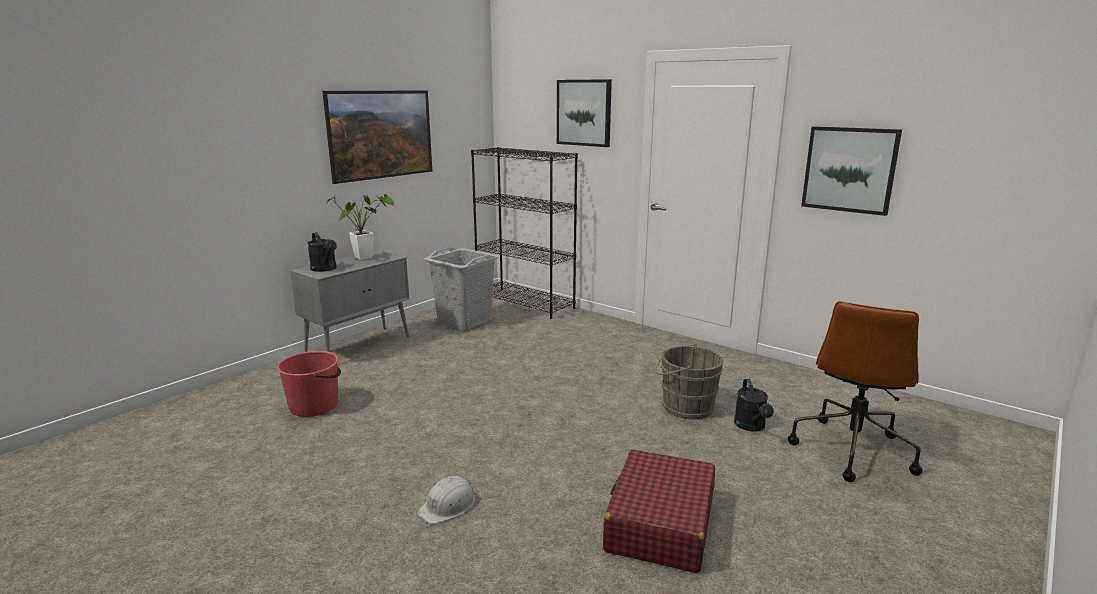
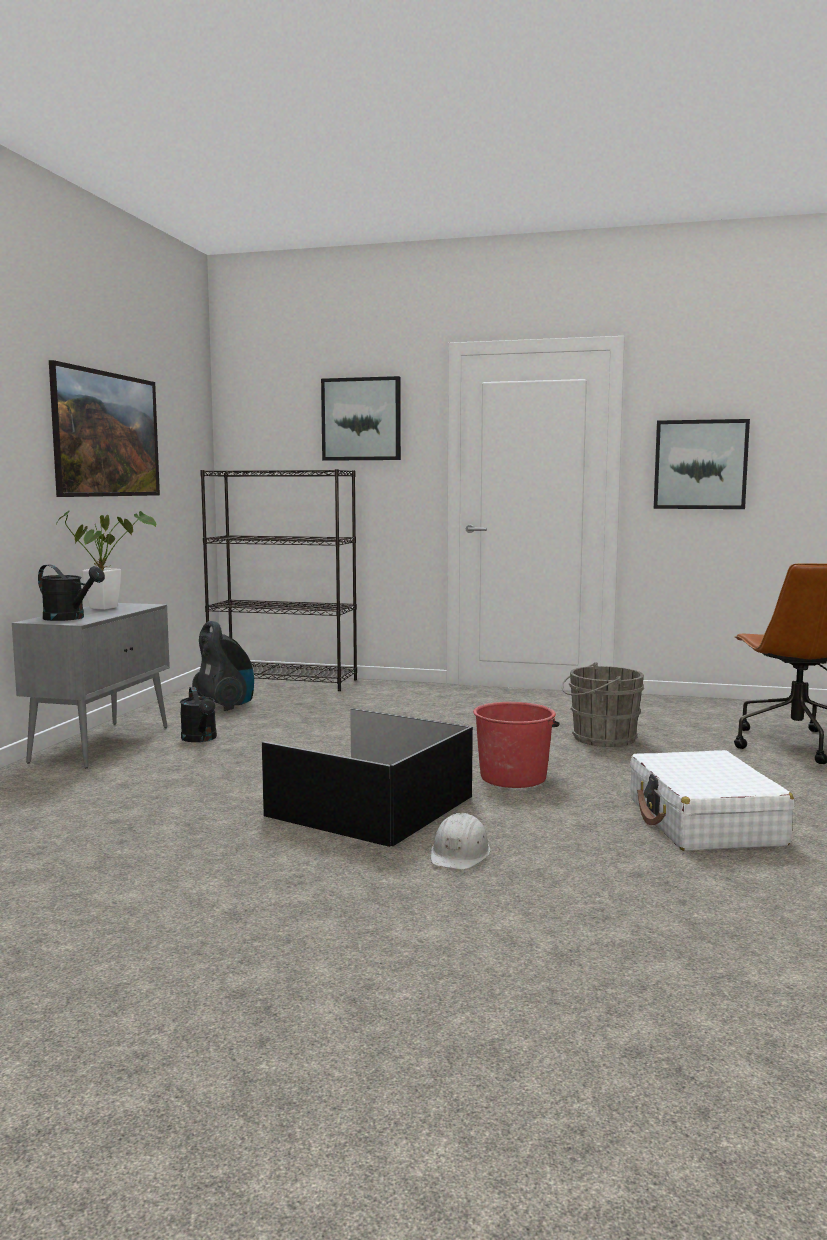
camera: 25 degrees left, 10 degrees down
(314, 405) = (127, 805): red bucket -> red bucket (513, 777)
(446, 441) = (371, 805): none -> black storage box
(464, 321) = (225, 705): grey laundry basket -> vacuum cleaner
(660, 524) = (704, 822): red suitcase -> white suitcase
(751, 427) = (686, 742): black watering can -> black watering can (200, 739)

